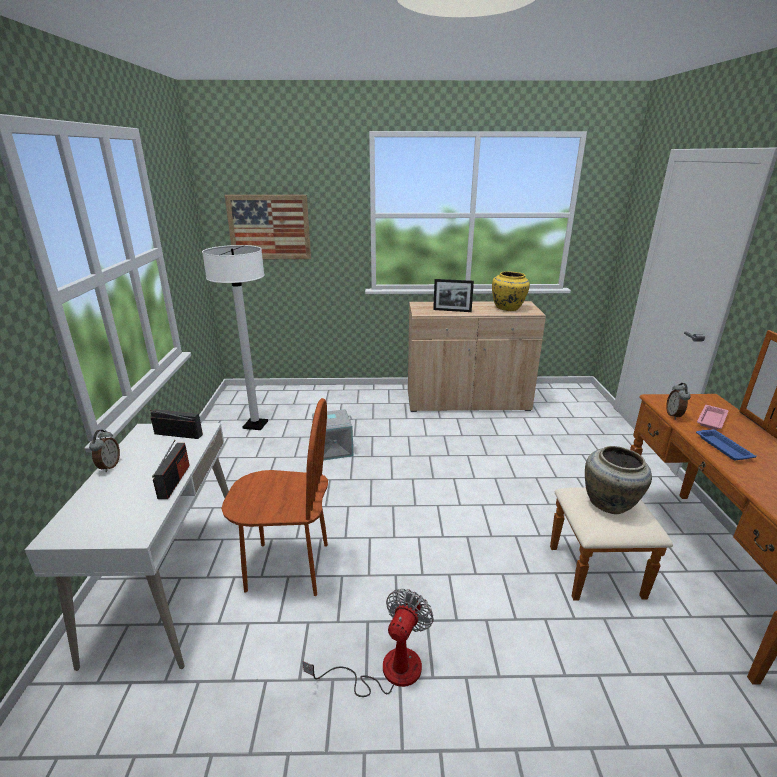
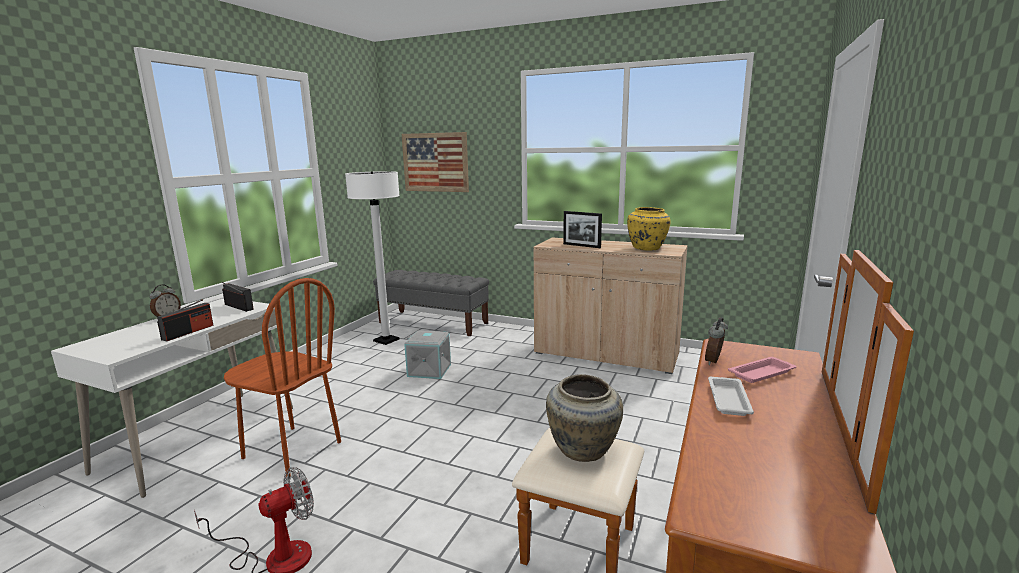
camera: 25 degrees right, 10 degrees down
(284, 396) = (433, 323): none -> grey bench
(722, 447) = (728, 399): blue tray -> white tray

